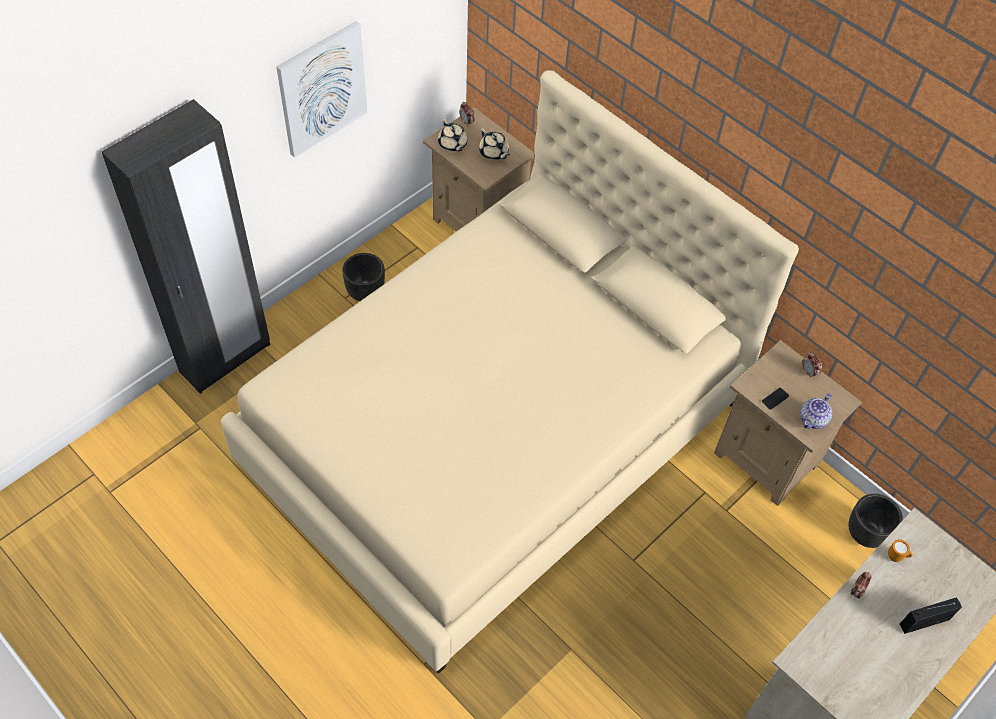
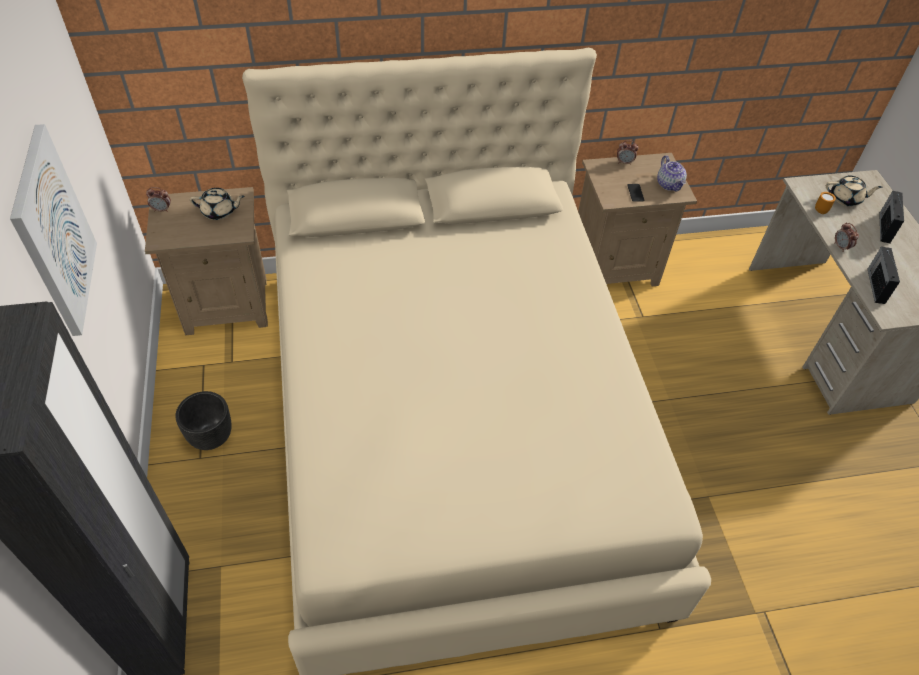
camera: 55 degrees left, 5 degrees down
(453, 144) = (176, 233): beige teapot -> beige teapot (846, 199)
(829, 638) = (876, 285): none -> radio
(865, 532) = (712, 253): black planter -> none

